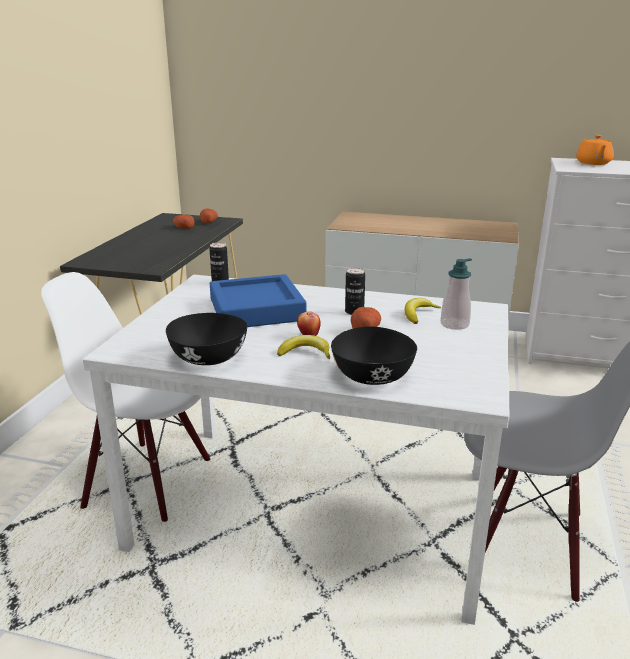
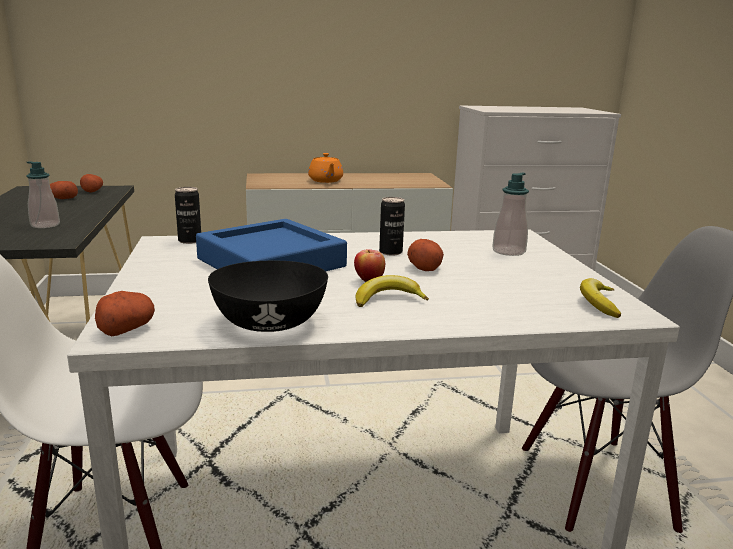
camera: 25 degrees left, 5 degrees down
(124, 347) = (126, 329): none -> potato
(155, 252) = (45, 225): none -> soap dispenser
(373, 376) = (497, 311): black bowl -> none
(418, 314) = (461, 247): banana -> banana (598, 303)
(593, 163) = (503, 107): orange teapot -> orange teapot (325, 181)

